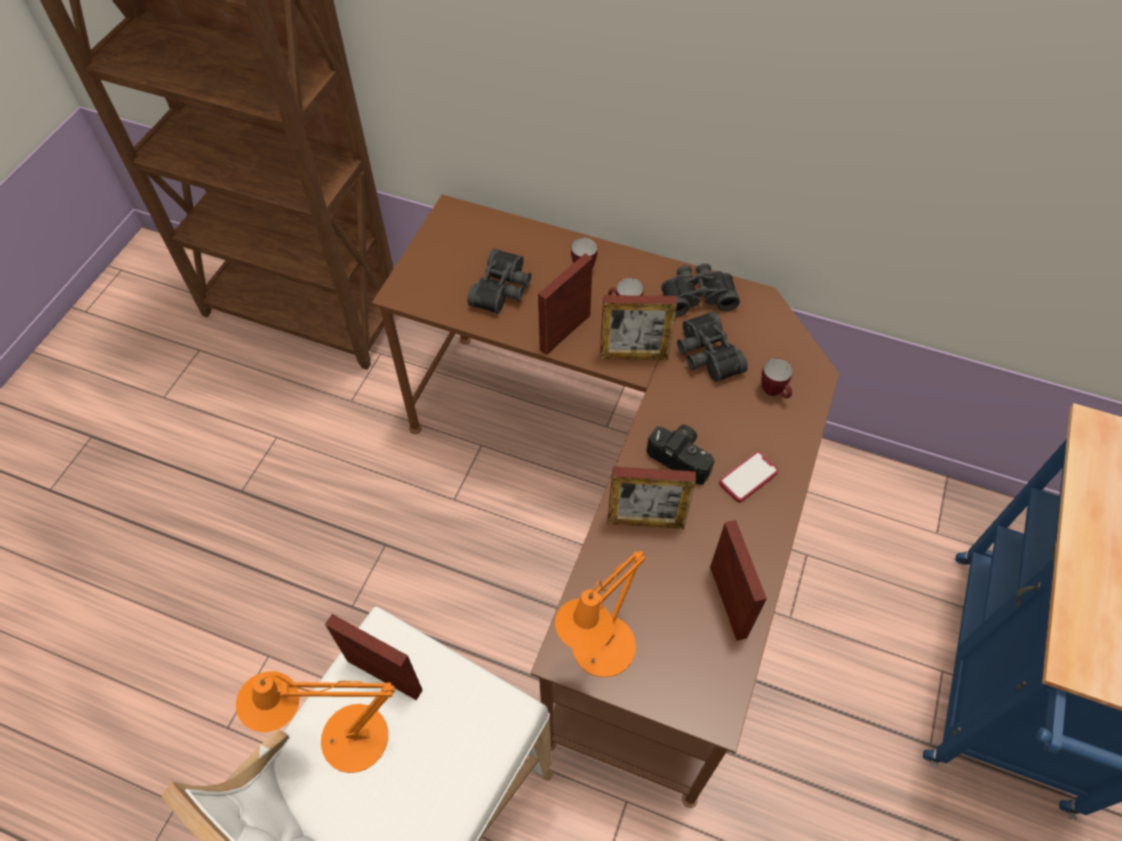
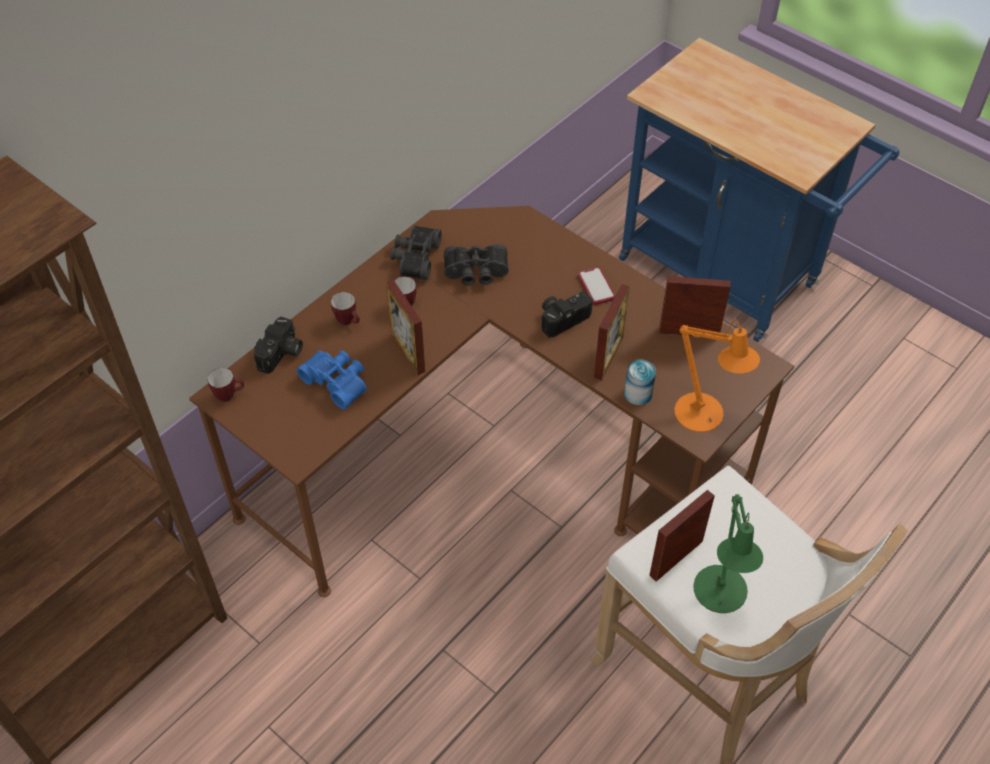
camera: 70 degrees left, 5 degrees down
(344, 740) = (720, 596): orange table lamp -> green table lamp
(503, 290) = (337, 381): black binoculars -> blue binoculars
(518, 238) = (282, 354): none -> camera
(603, 568) = (638, 393): none -> can
(633, 355) = (454, 316): picture frame -> none
(774, 393) = (529, 246): mug -> mug (229, 395)

